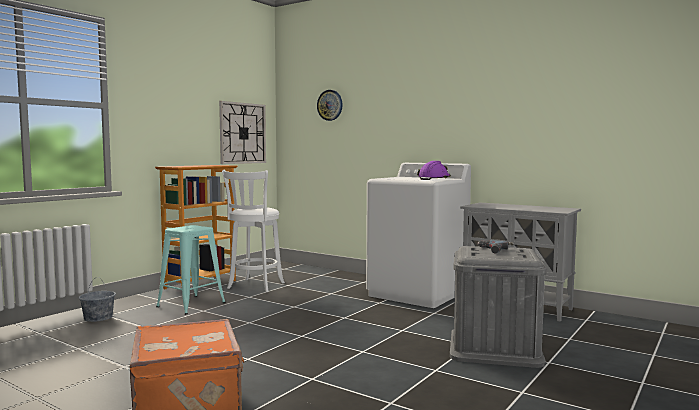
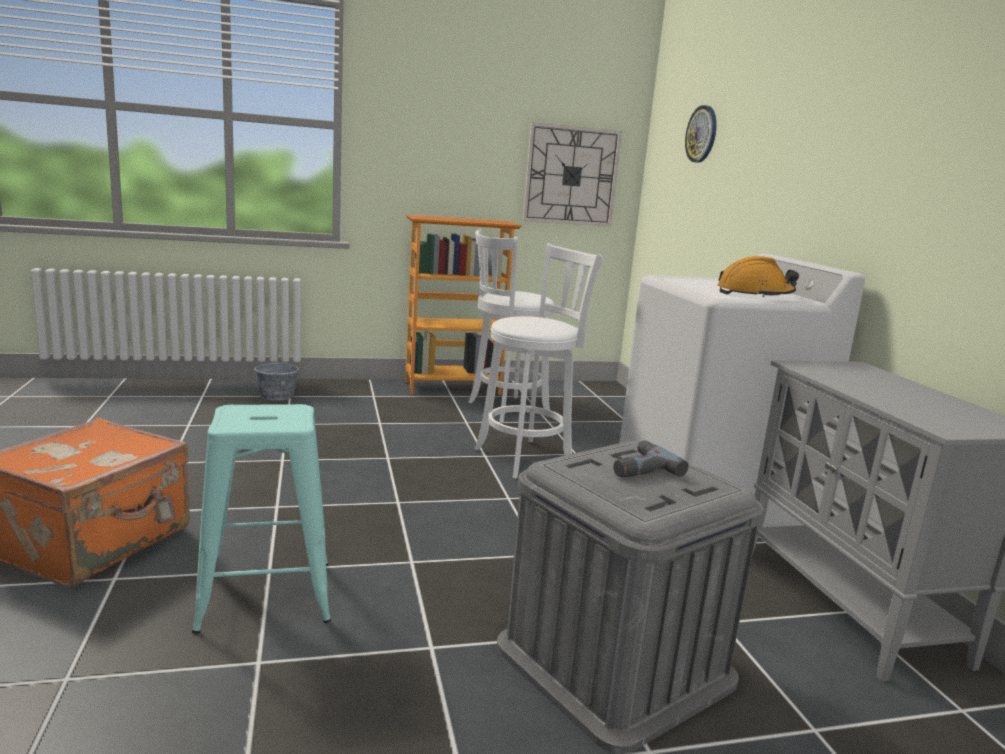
camera: 40 degrees right, 10 degrees up
(191, 305) = (385, 411): turquoise stool -> turquoise stool (266, 595)
(315, 301) = (528, 457): none -> white stool
(434, 179) = (754, 294): purple hard hat -> orange hard hat

